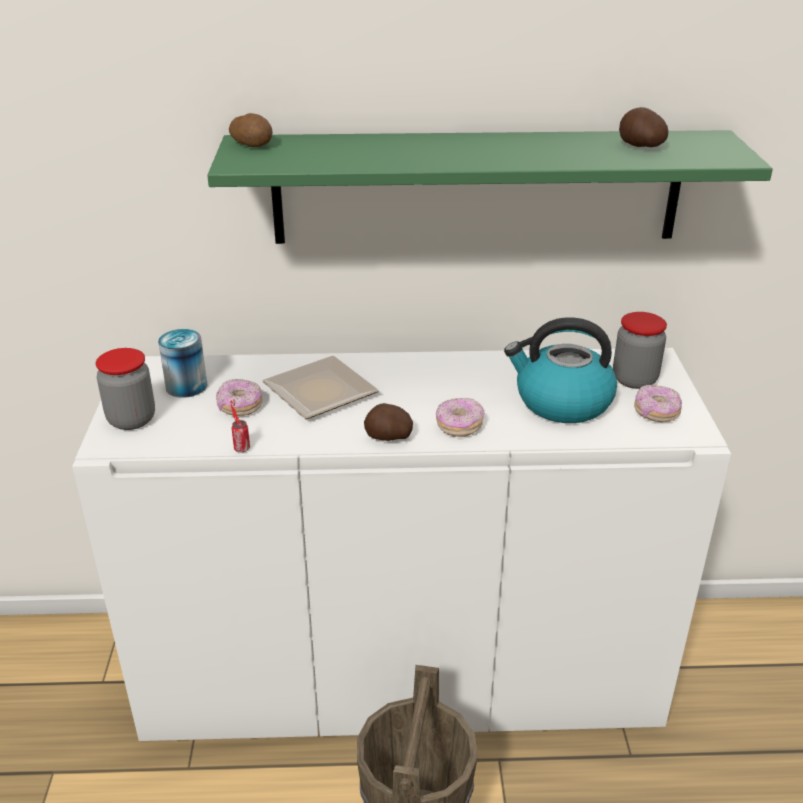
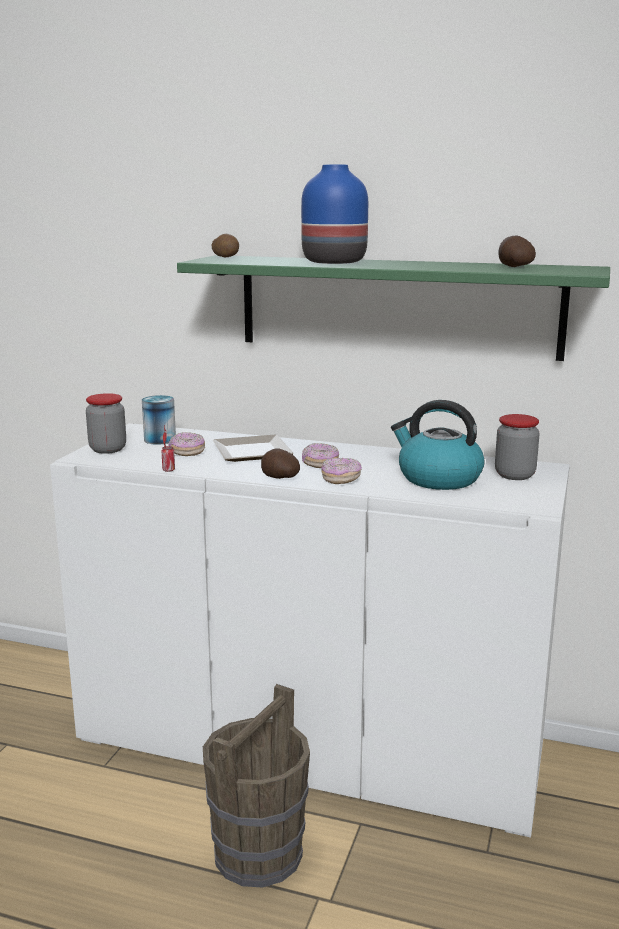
camera: 20 degrees right, 15 degrees down
(413, 149) = (335, 261): none -> blue vase
(656, 413) = (514, 493): donut -> donut (320, 464)

